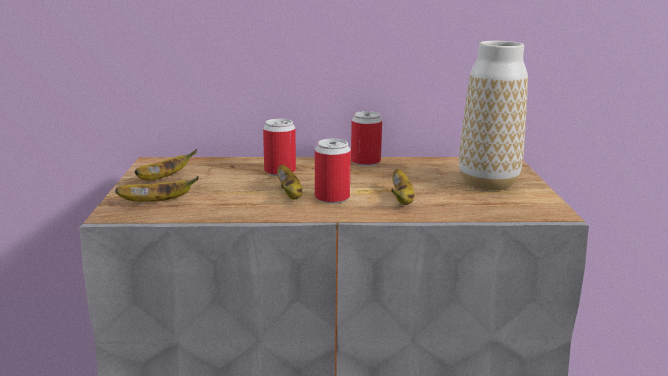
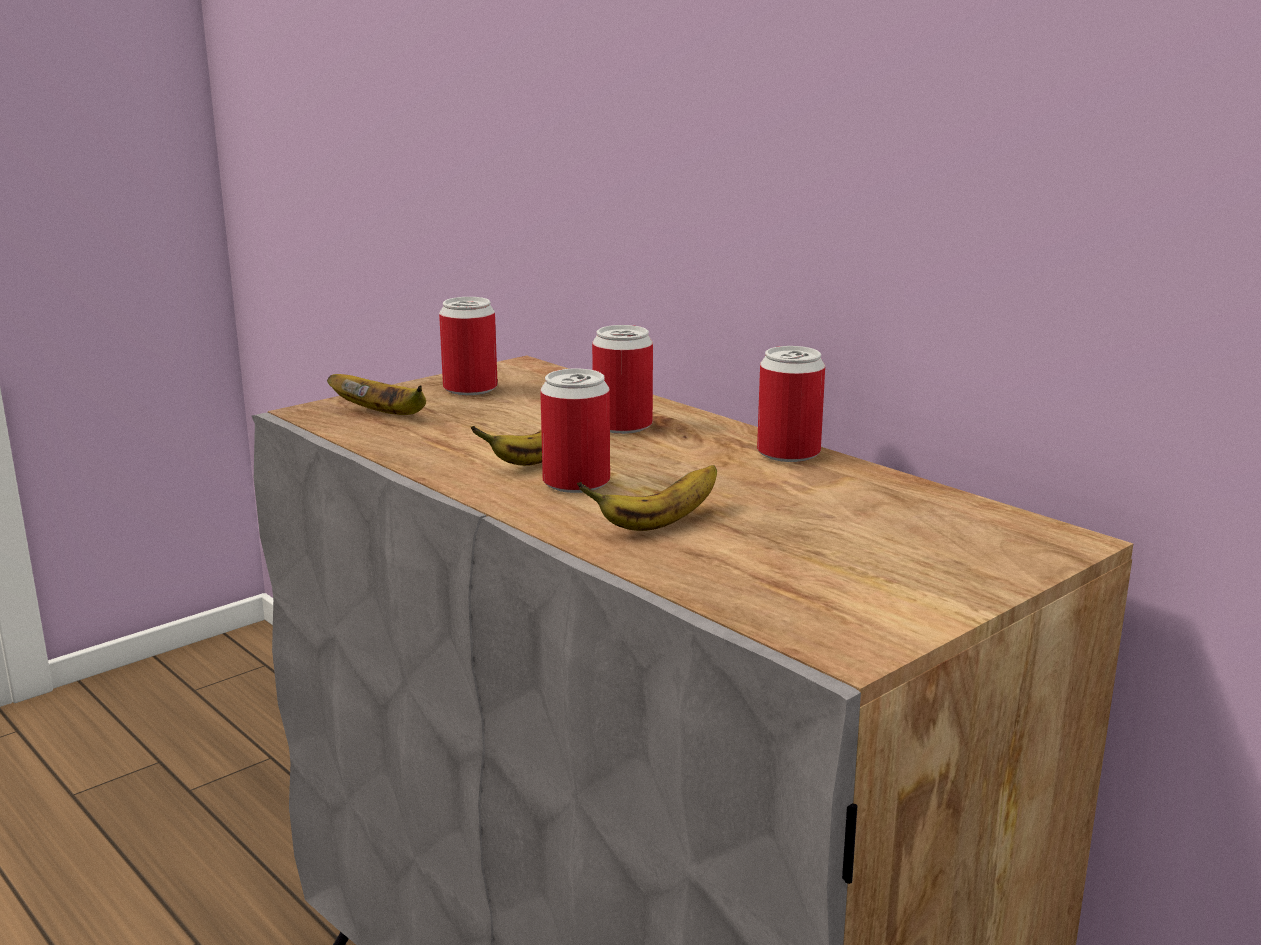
camera: 50 degrees right, 0 degrees up
(163, 178) = (470, 389): banana -> can
(488, 183) = (891, 557): vase -> none

